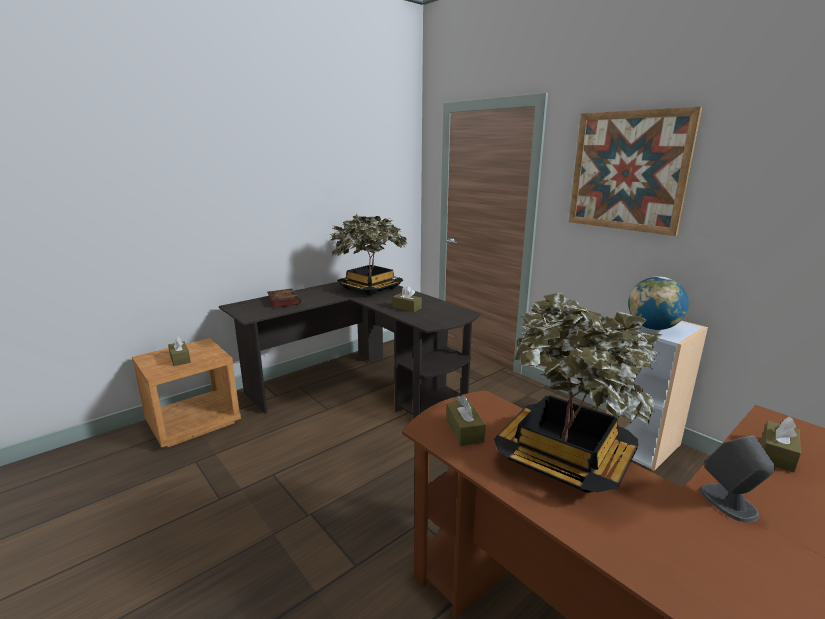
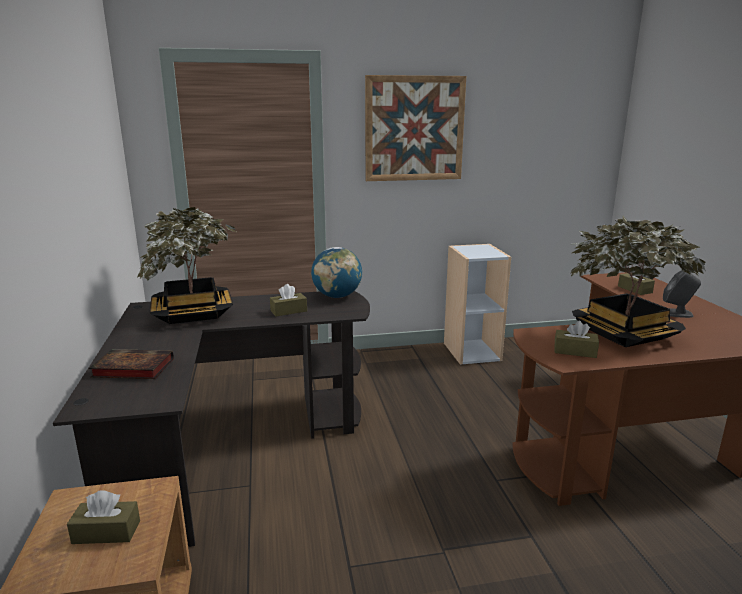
camera: 60 degrees left, 0 degrees up
(652, 328) = (478, 253): globe -> globe (337, 296)

